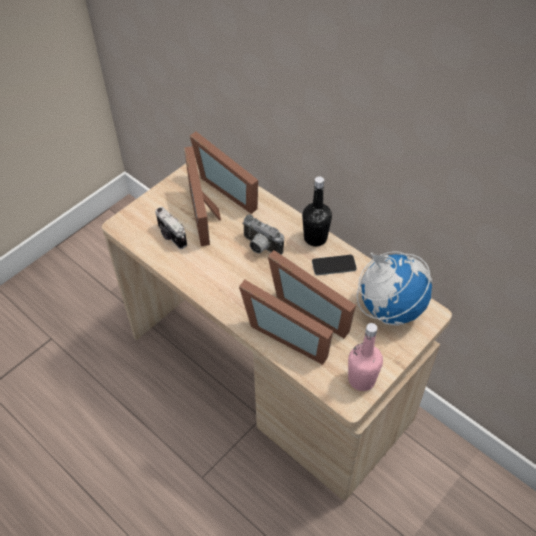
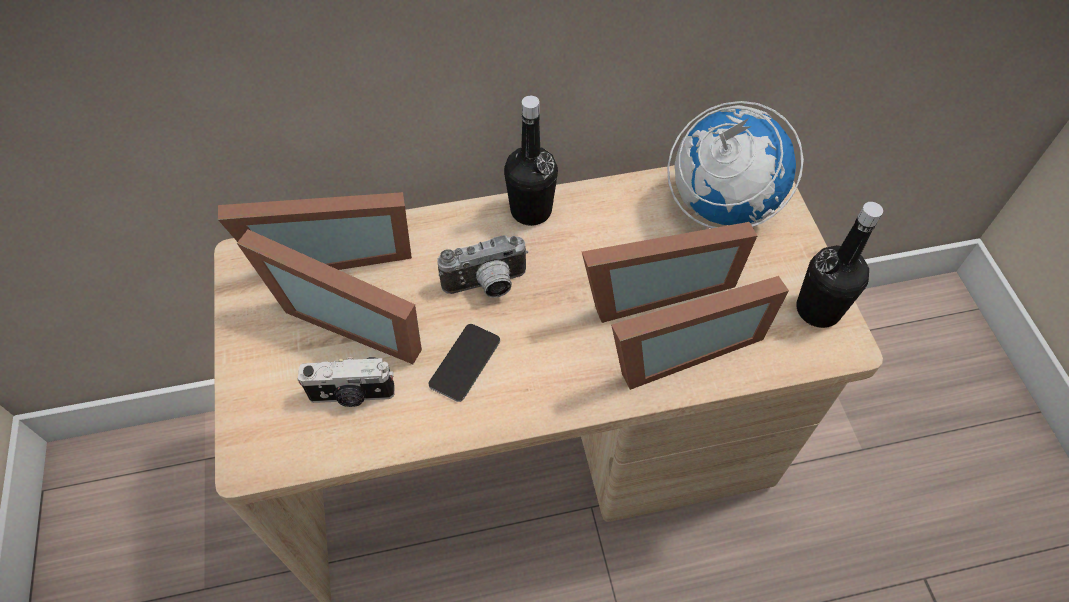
camera: 55 degrees left, 5 degrees up
(334, 265) = (598, 220): phone -> phone (465, 362)
(361, 379) = (818, 310): pink bottle -> black bottle

